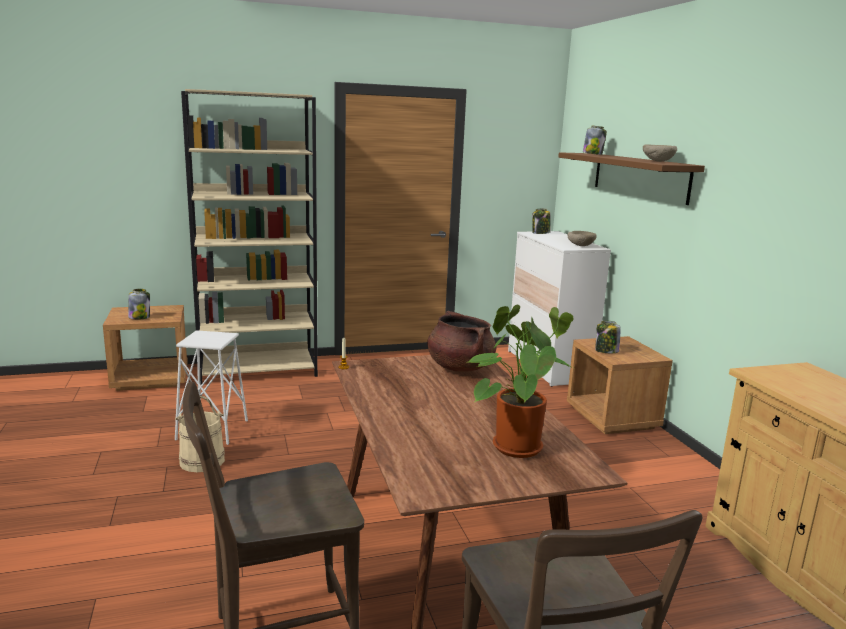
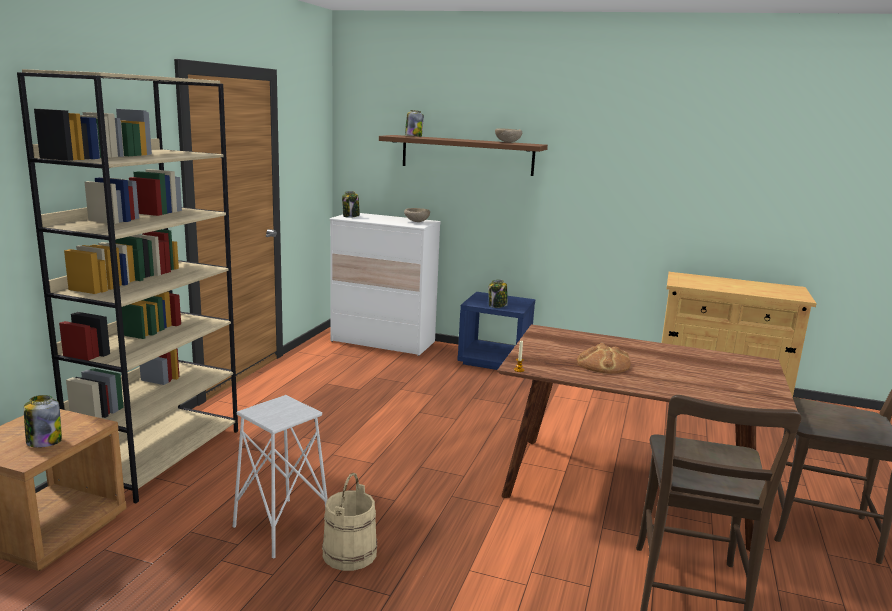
camera: 55 degrees left, 0 degrees up
(418, 393) = (603, 364): none -> bread
(459, 367) = (560, 339): brown cooking pot -> none
(514, 444) = (714, 366): potted plant -> none
(612, 418) = (495, 360): brown nightstand -> blue nightstand

